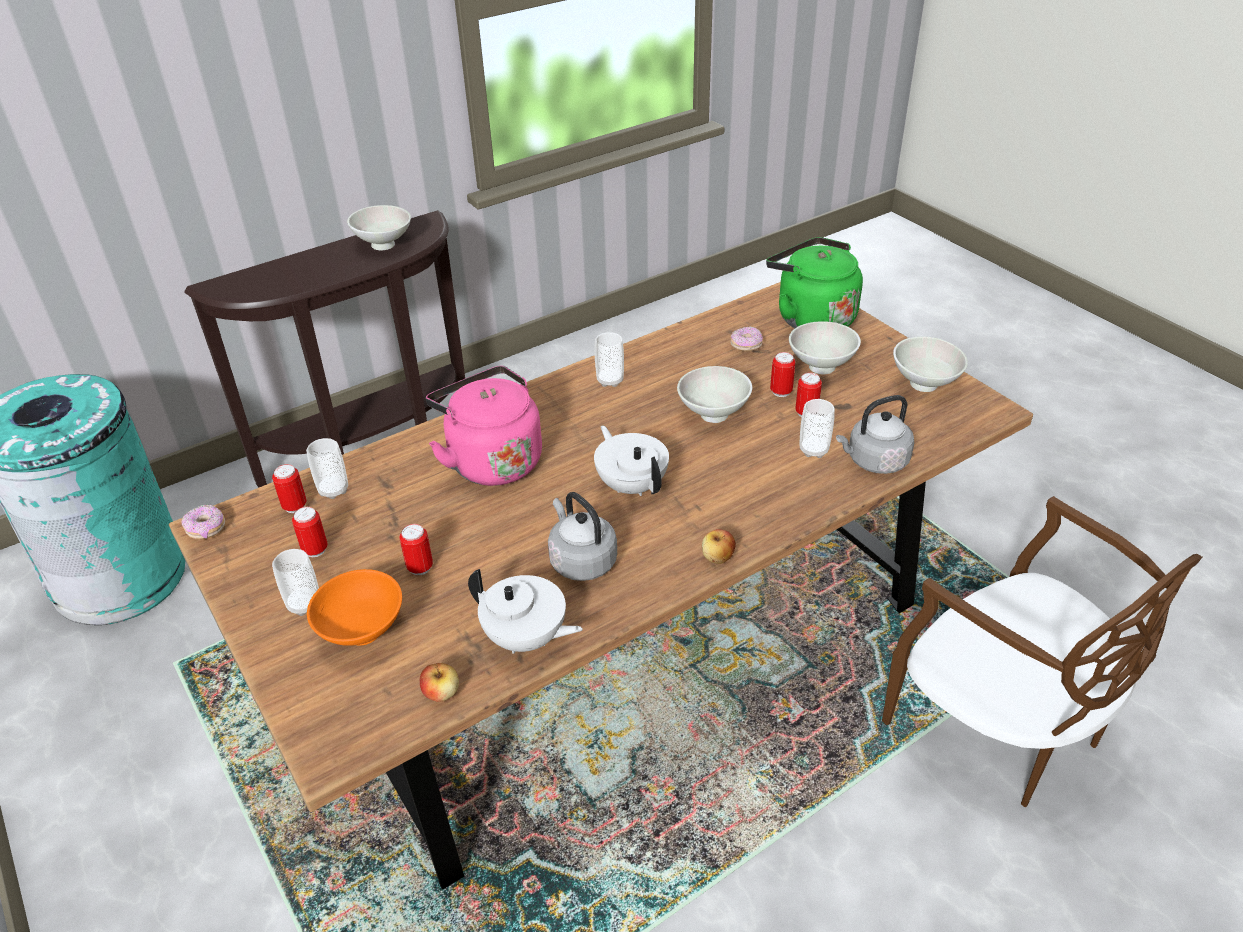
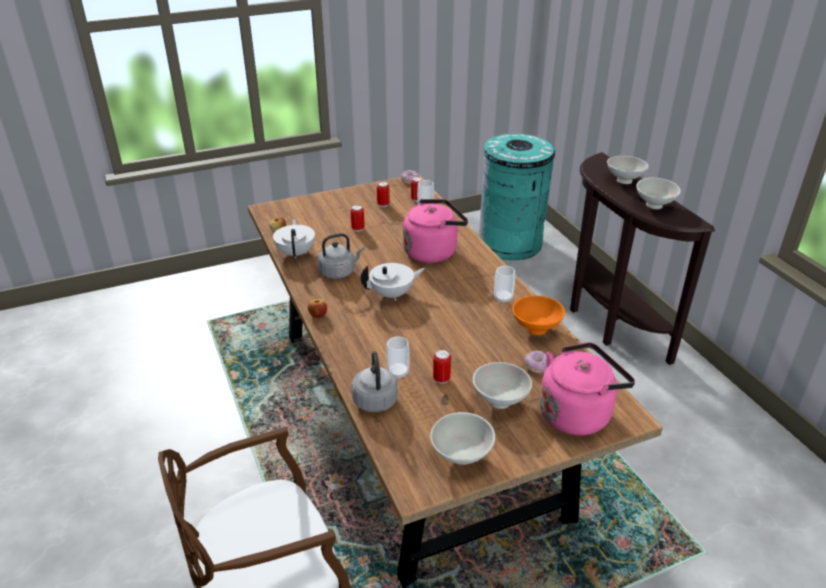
camera: 100 degrees right, 5 degrees down
(304, 604) = (349, 203): cup -> none
(363, 634) = (323, 215): orange bowl -> orange bowl (535, 329)
(526, 638) = (296, 253): white teapot -> white teapot turned 135 degrees clockwise
(712, 415) = (451, 335): white bowl -> white bowl (623, 180)
(781, 392) = (471, 372): can -> none
(811, 317) = (577, 413): green kettle -> pink kettle

